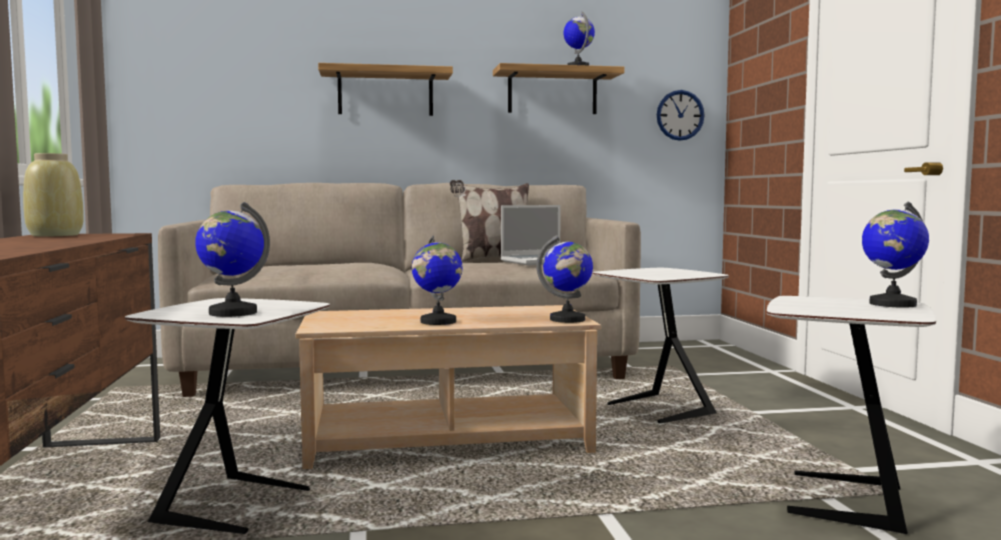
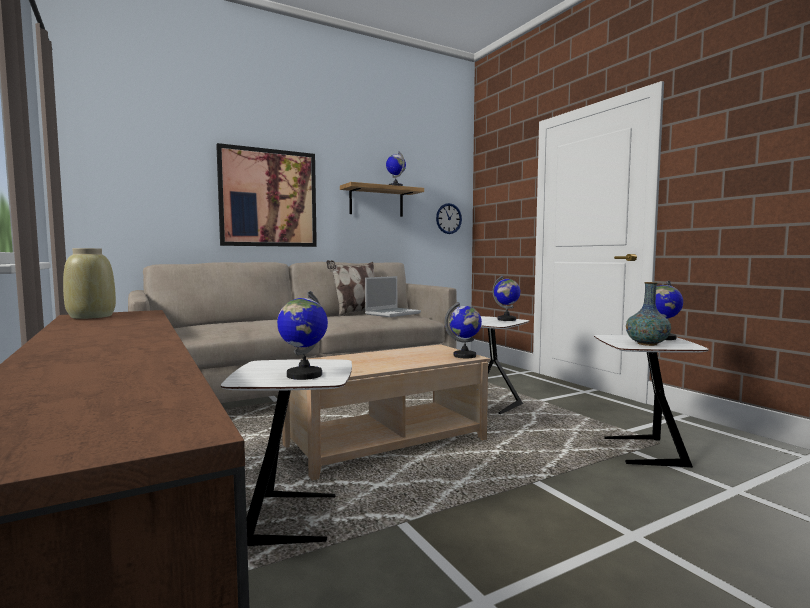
camera: 20 degrees left, 0 degrees up
(385, 93) = (268, 198): shelf -> picture
(438, 322) = (388, 364): globe -> globe (506, 319)
(833, 309) = (647, 344): none -> vase

